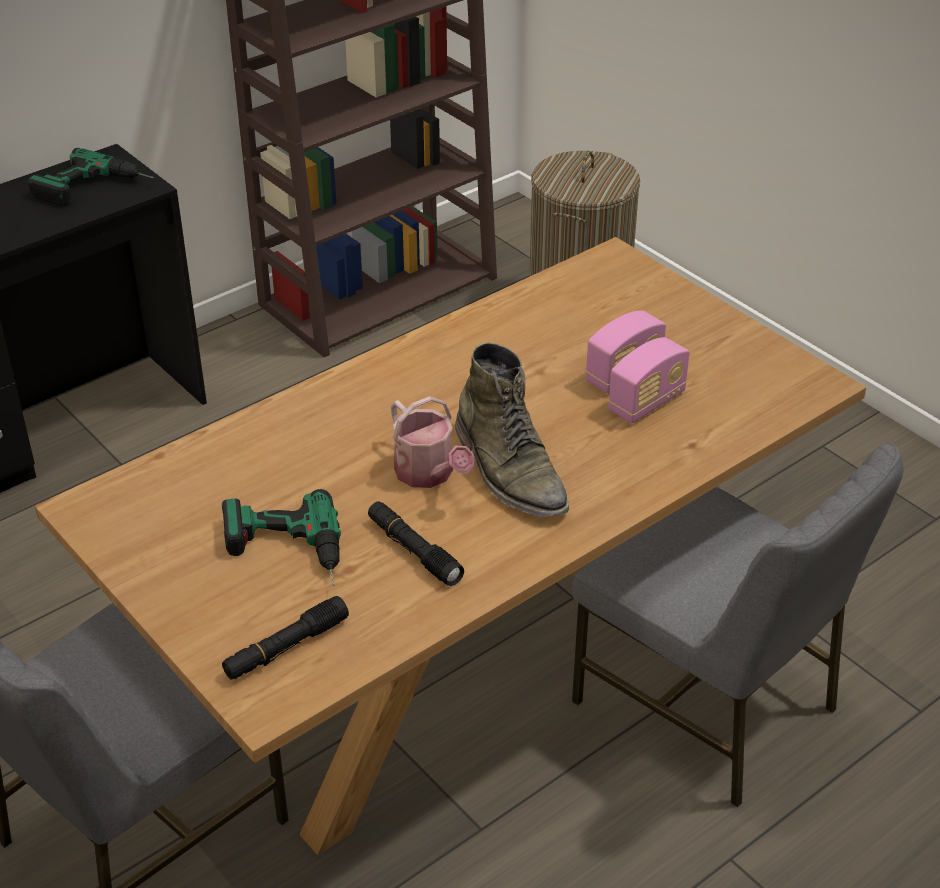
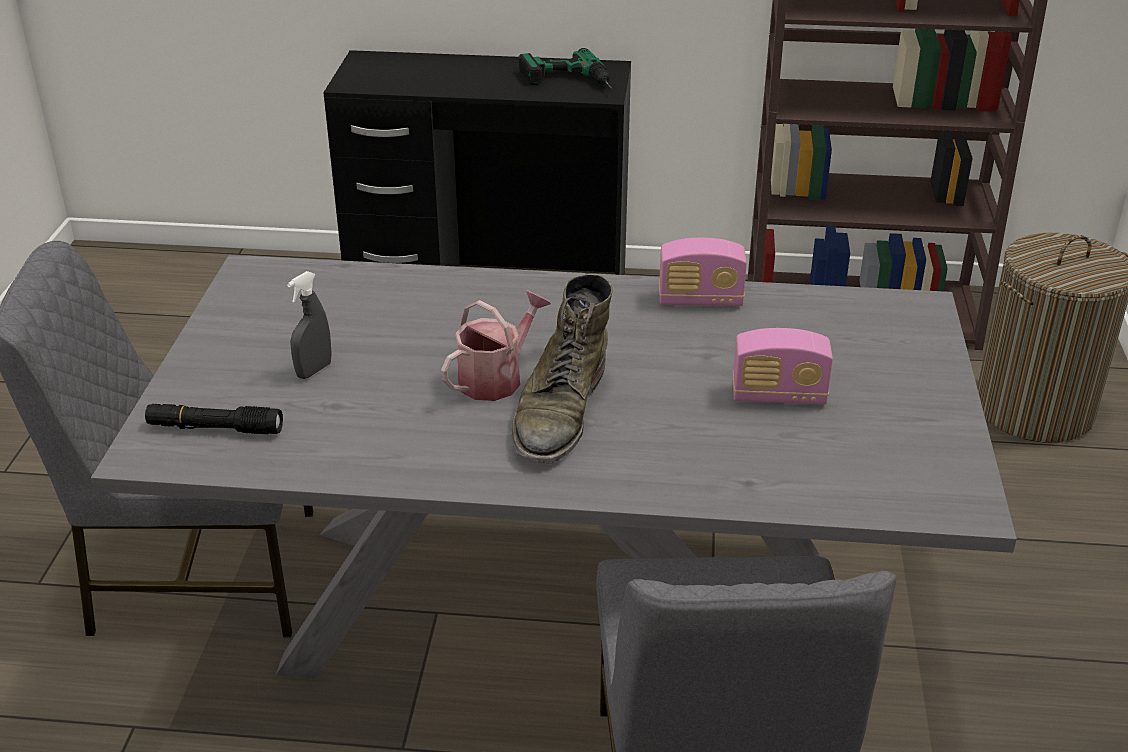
camera: 45 degrees right, 5 degrees down
(285, 554) = (314, 370): power drill -> grey spray bottle
(414, 551) = (398, 422): black flashlight -> none
(429, 474) = (496, 378): watering can -> watering can turned 150 degrees counterclockwise
(468, 657) = (564, 617): brown dining table -> grey dining table
(647, 402) = (762, 428): radio -> radio (700, 300)

